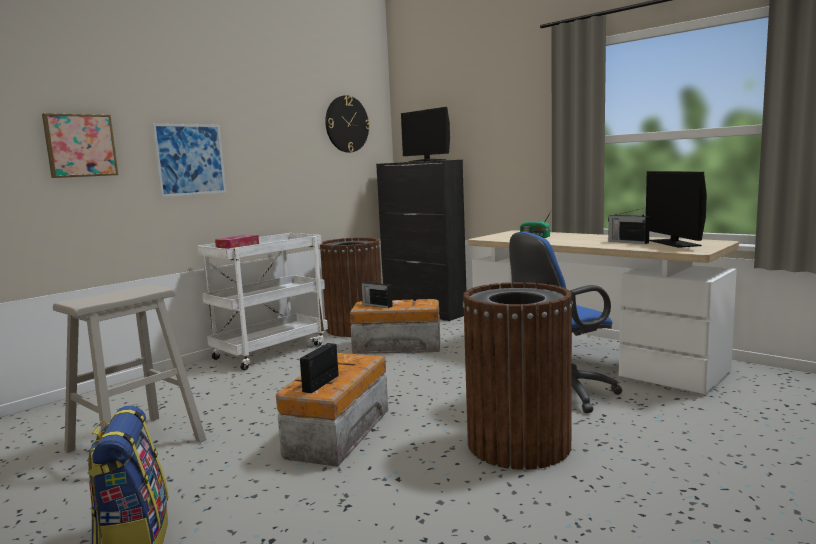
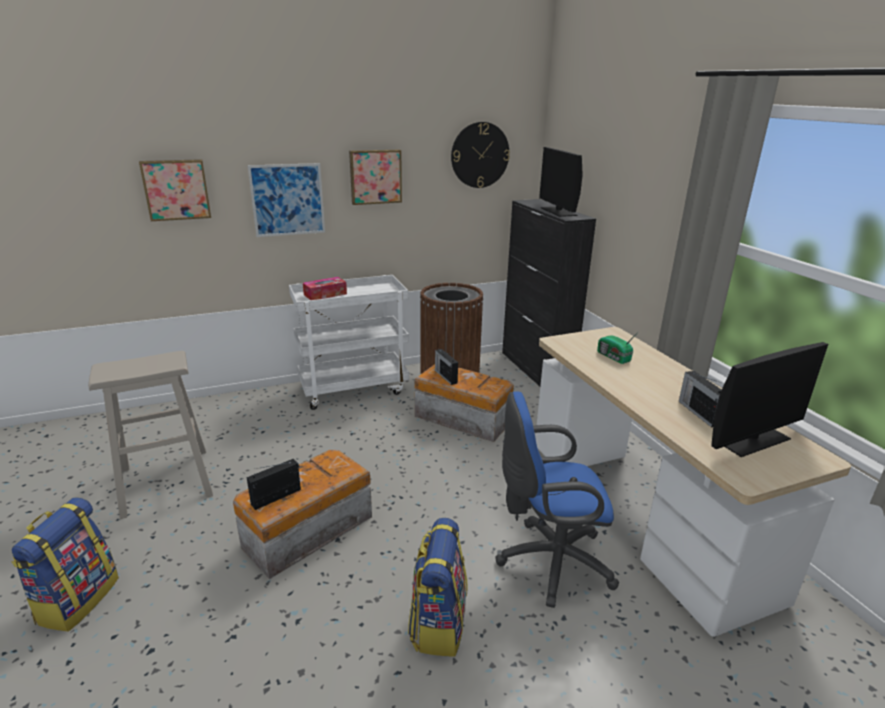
camera: 25 degrees right, 15 degrees up
(266, 139) = (375, 176): none -> picture
(518, 444) = (438, 623): brown trash can -> backpack
(674, 243) = (751, 439): monitor -> monitor turned 135 degrees counterclockwise

